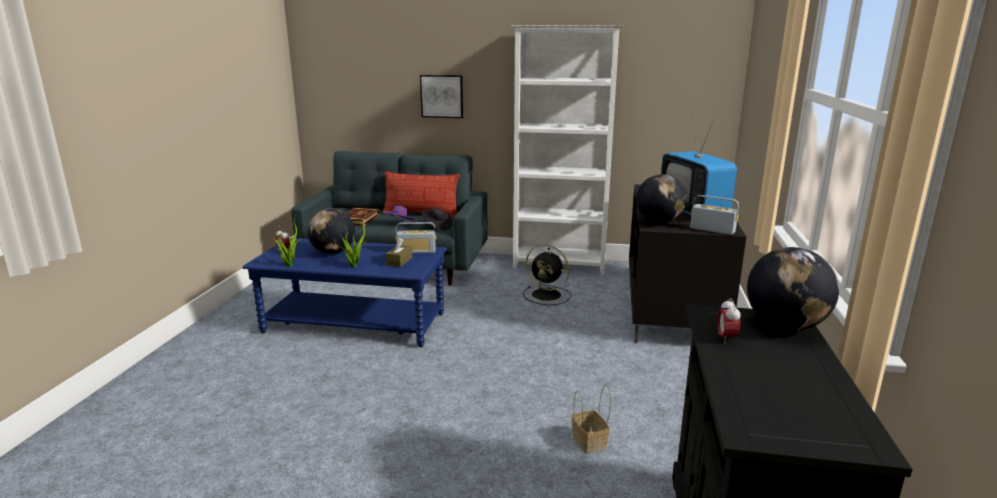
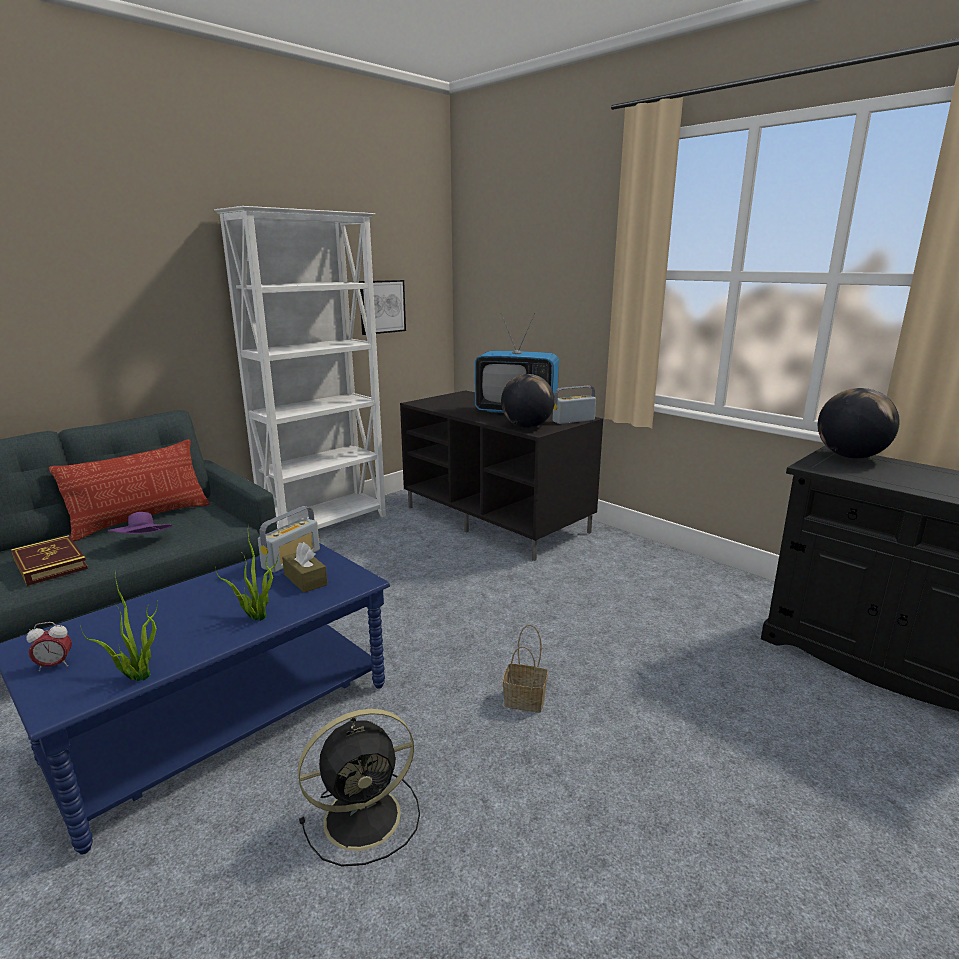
camera: 55 degrees left, 0 degrees up
(333, 252) = (168, 620): globe -> none
(436, 226) = (212, 525): black hat -> none
(442, 96) = (102, 323): picture -> picture (381, 306)
(547, 295) = (382, 559): black fan -> black fan (366, 816)
(590, 442) = (684, 655): basket -> basket (526, 700)
(726, 338) = (872, 476): alarm clock -> none

